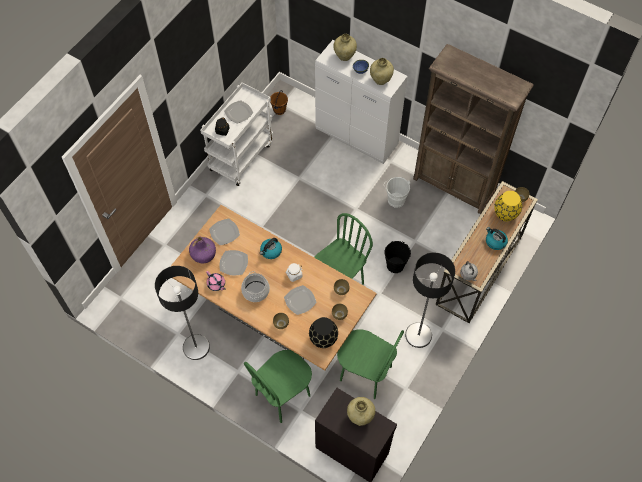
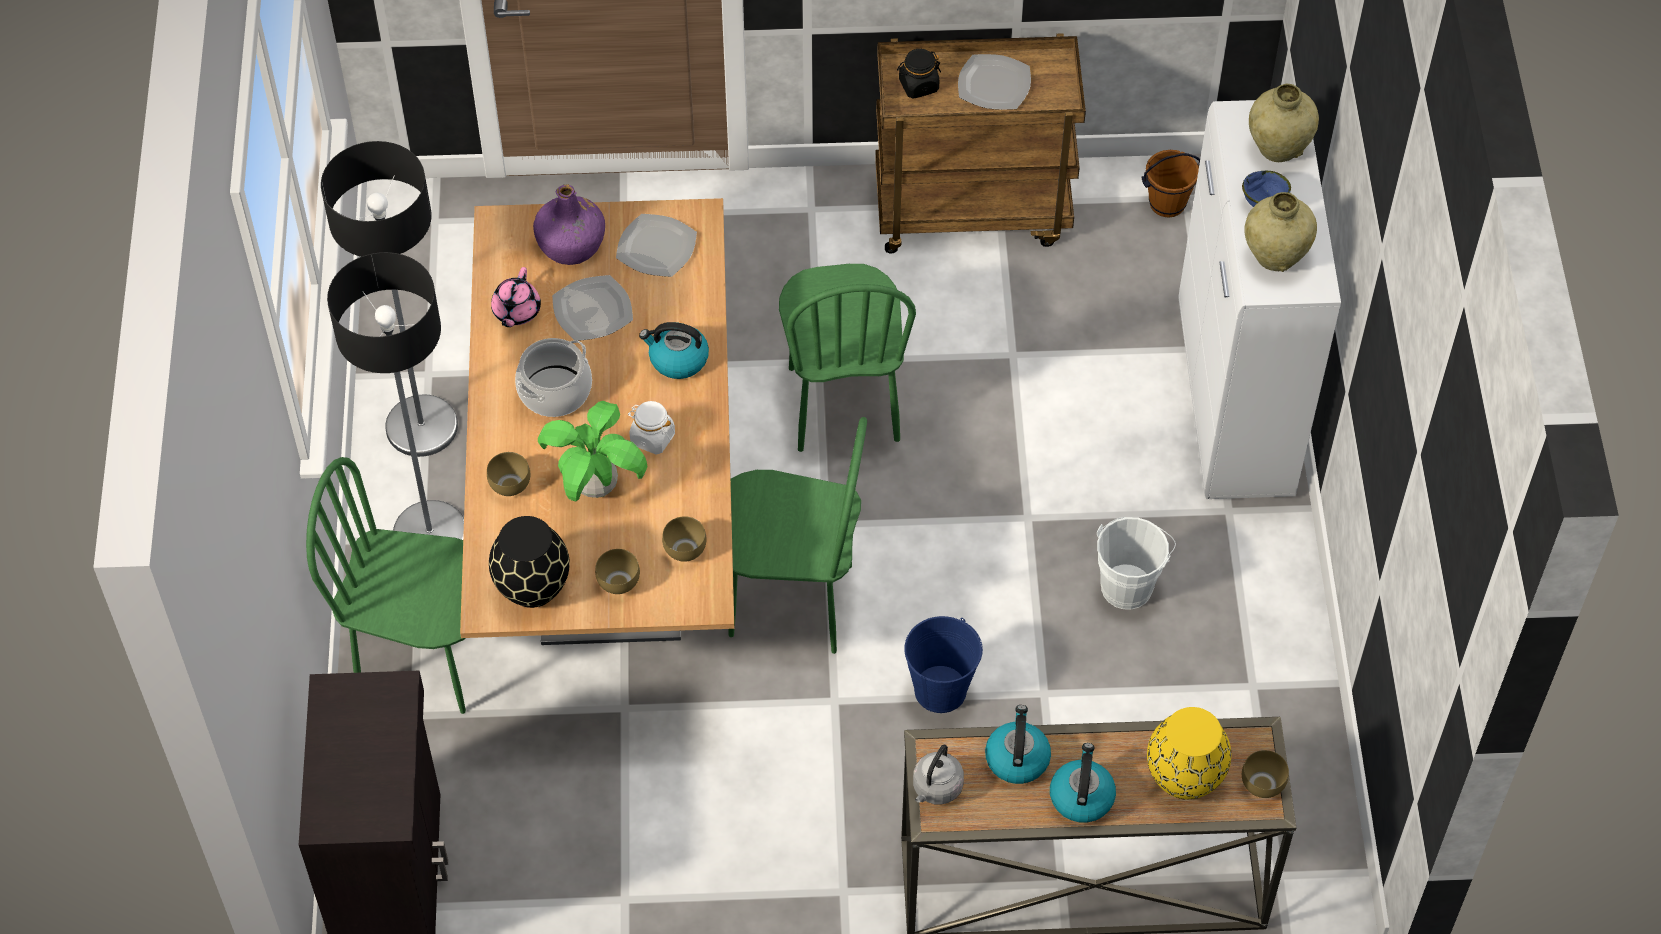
camera: 55 degrees right, 5 degrees down
(241, 156) = (973, 209): white cart -> brown cart
(300, 300) = (597, 487): plate -> potted plant
(360, 416) = (380, 756): beige vase -> none
(365, 374) = (600, 793): green chair -> green chair (842, 404)
(395, 265) = (940, 690): black bucket -> blue bucket
(418, 335) = (787, 847): floor lamp -> floor lamp (430, 533)
(454, 186) = (1281, 691): brown bookcase -> none
(472, 249) = (1016, 758): none -> kettle

